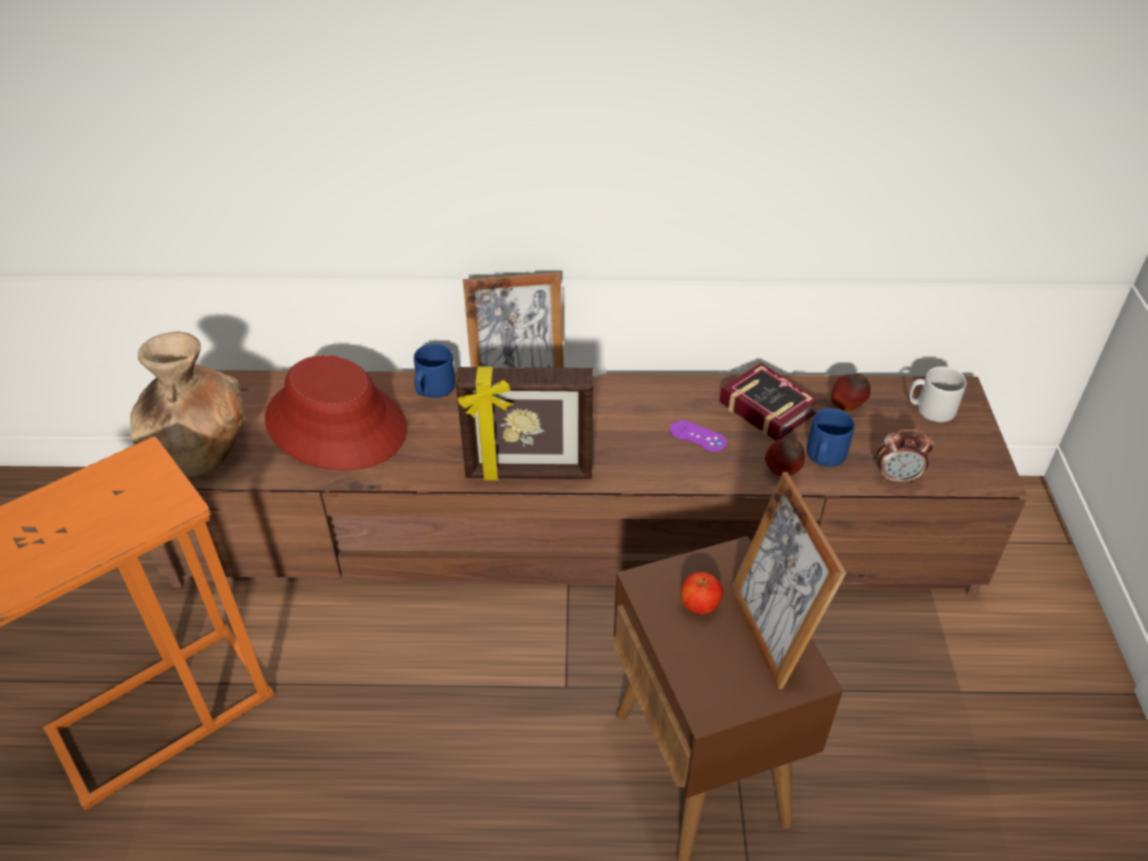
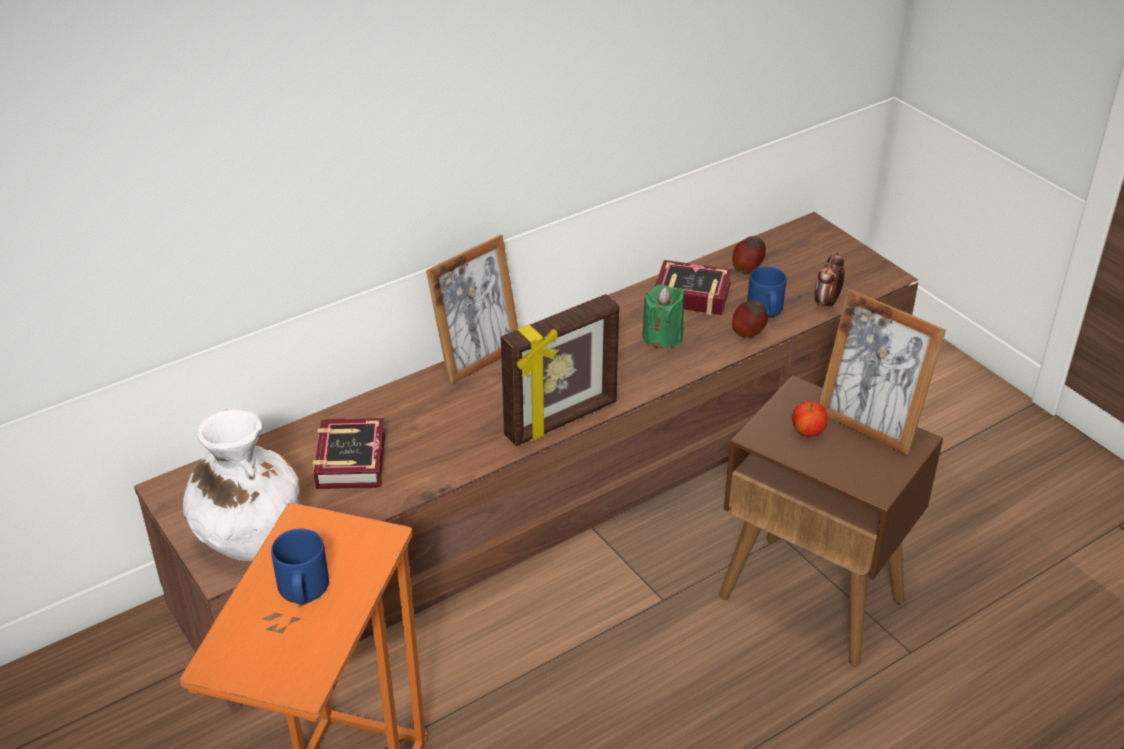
camera: 35 degrees left, 5 degrees down
(201, 450) = (248, 535): brown vase -> white vase
(337, 424) = (353, 458): red hat -> book
(433, 389) = (409, 394): blue mug -> blue mug (303, 590)
(698, 436) = (662, 336): purple game controller -> green candle
(897, 477) = (826, 303): alarm clock -> alarm clock turned 150 degrees clockwise
(930, 409) = (804, 247): grey mug -> none

